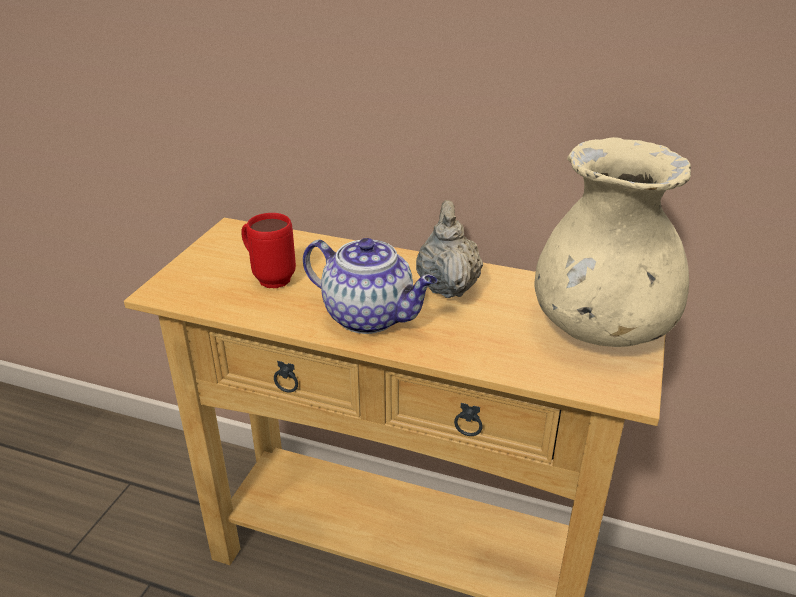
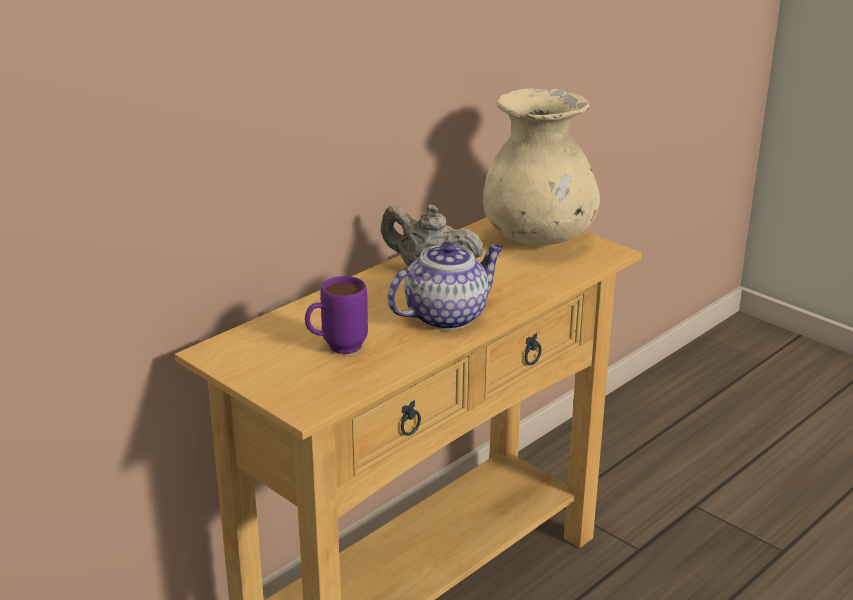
camera: 65 degrees left, 5 degrees down
(268, 277) = (336, 348): red mug -> purple mug

